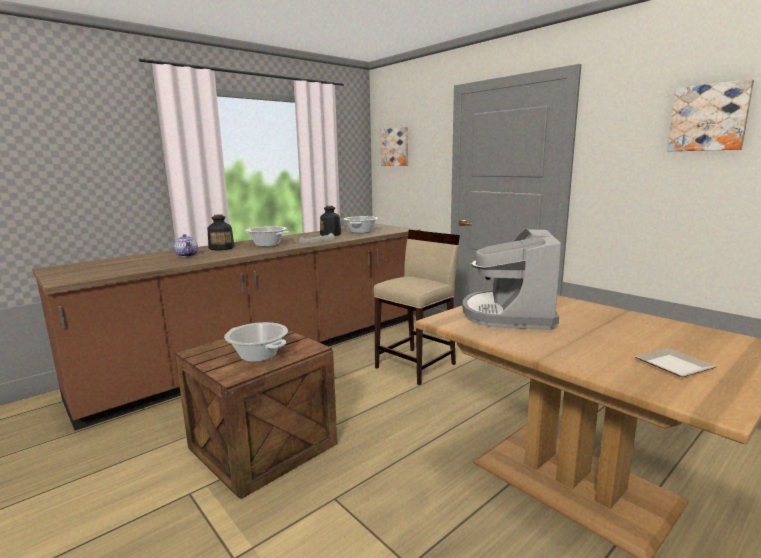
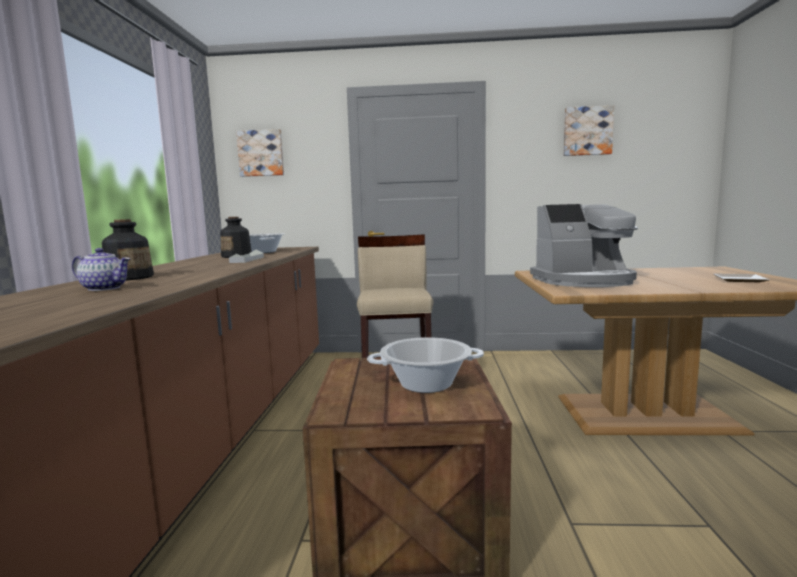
camera: 45 degrees left, 5 degrees down
(267, 244) = (193, 268): cooking pot -> none
(509, 314) = (584, 281): coffee machine -> coffee machine turned 60 degrees counterclockwise

